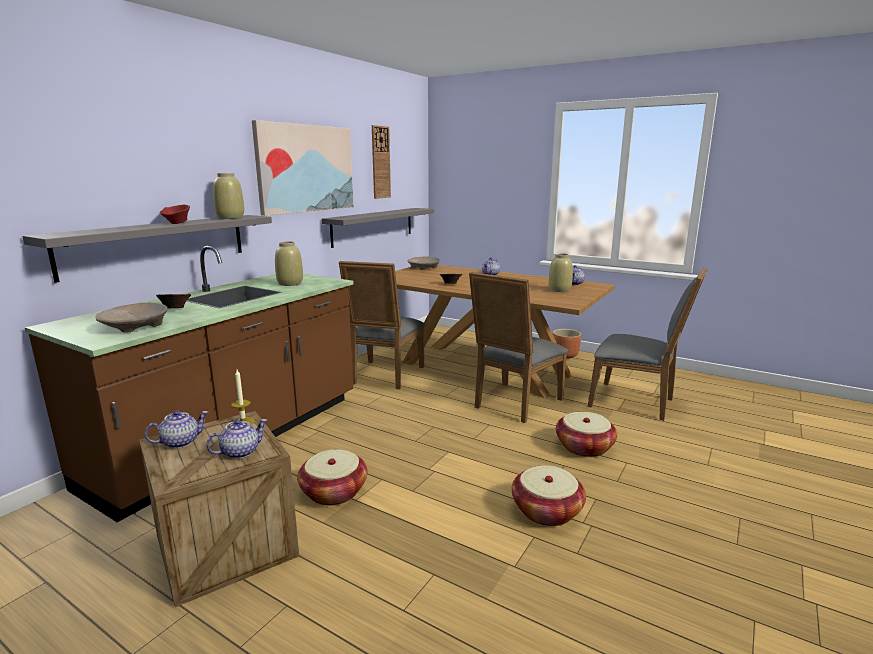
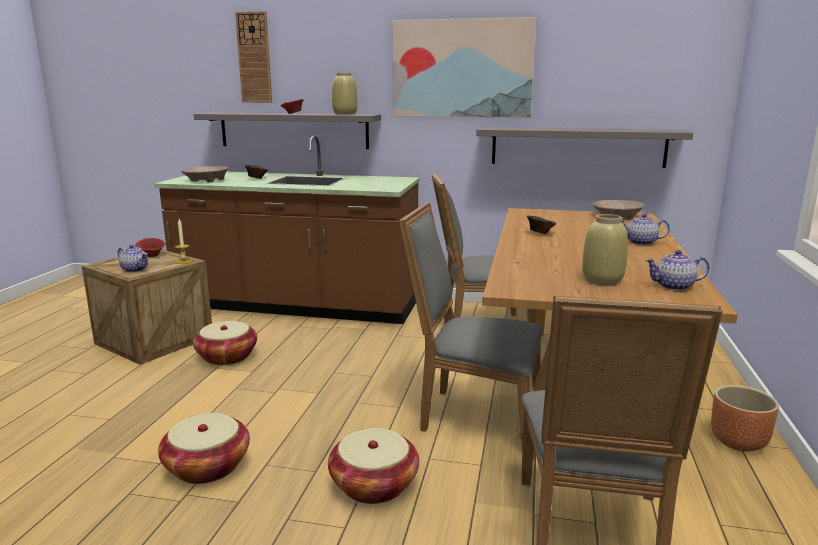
camera: 70 degrees right, 0 degrees up
(180, 442) = (152, 256): teapot -> red bowl
(290, 283) = (364, 183): beige vase -> none
(380, 162) = (605, 60): wall clock -> wall clock (254, 58)

